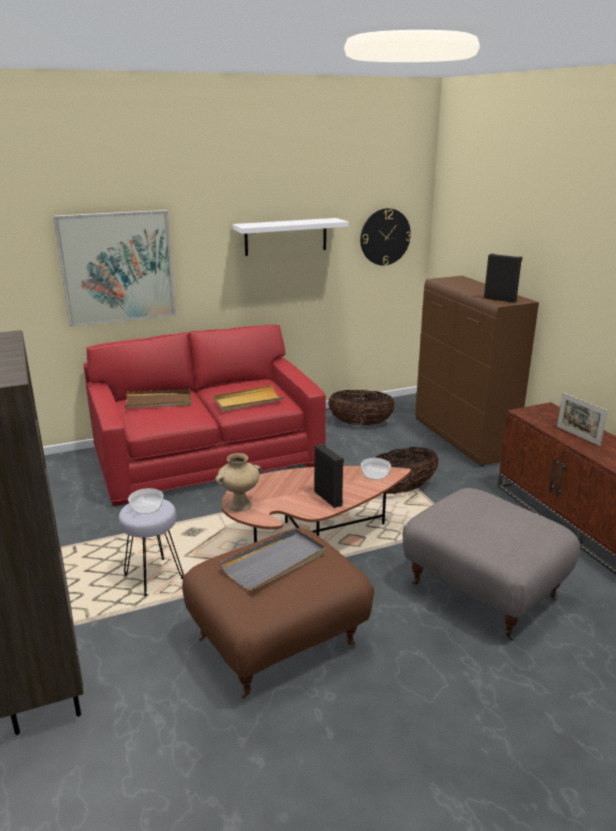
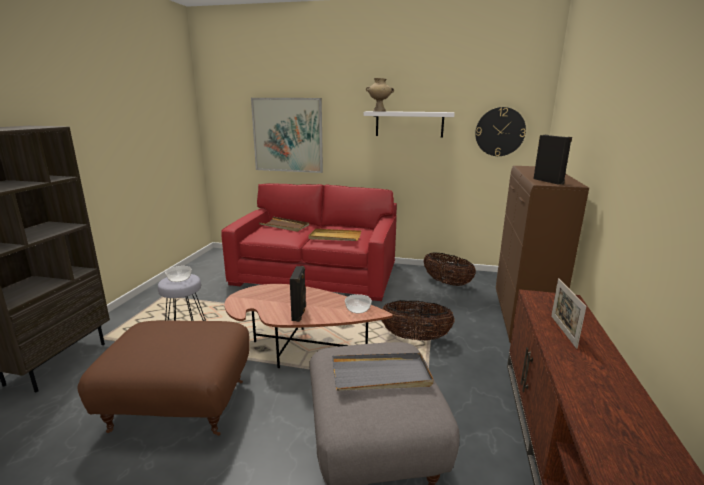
camera: 35 degrees right, 5 degrees down
(240, 505) = (241, 297): beige vase -> beige vase (379, 111)
(275, 562) = (174, 336): grey tray -> grey tray (381, 375)

